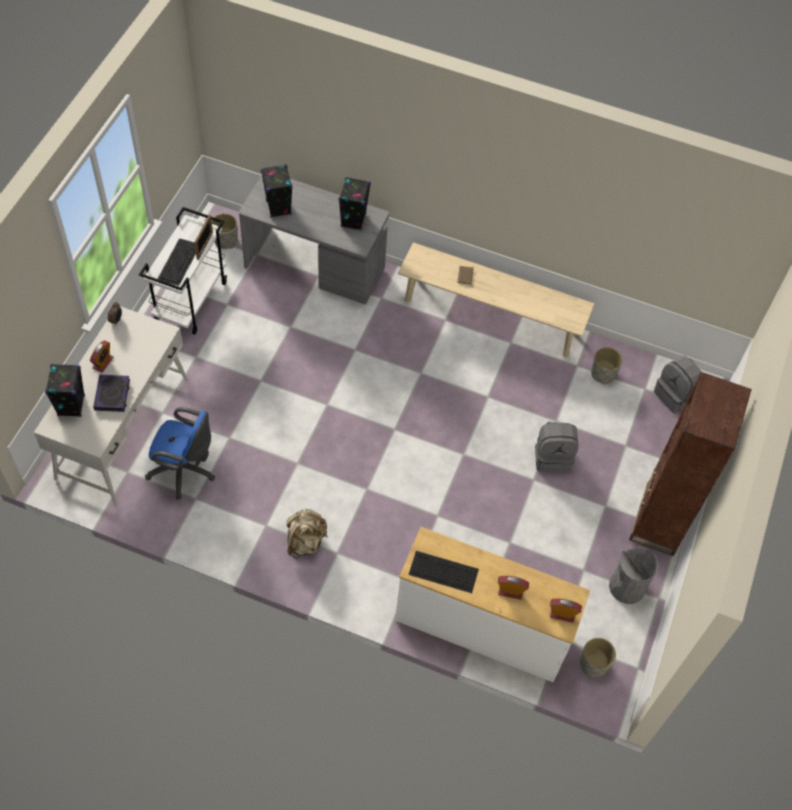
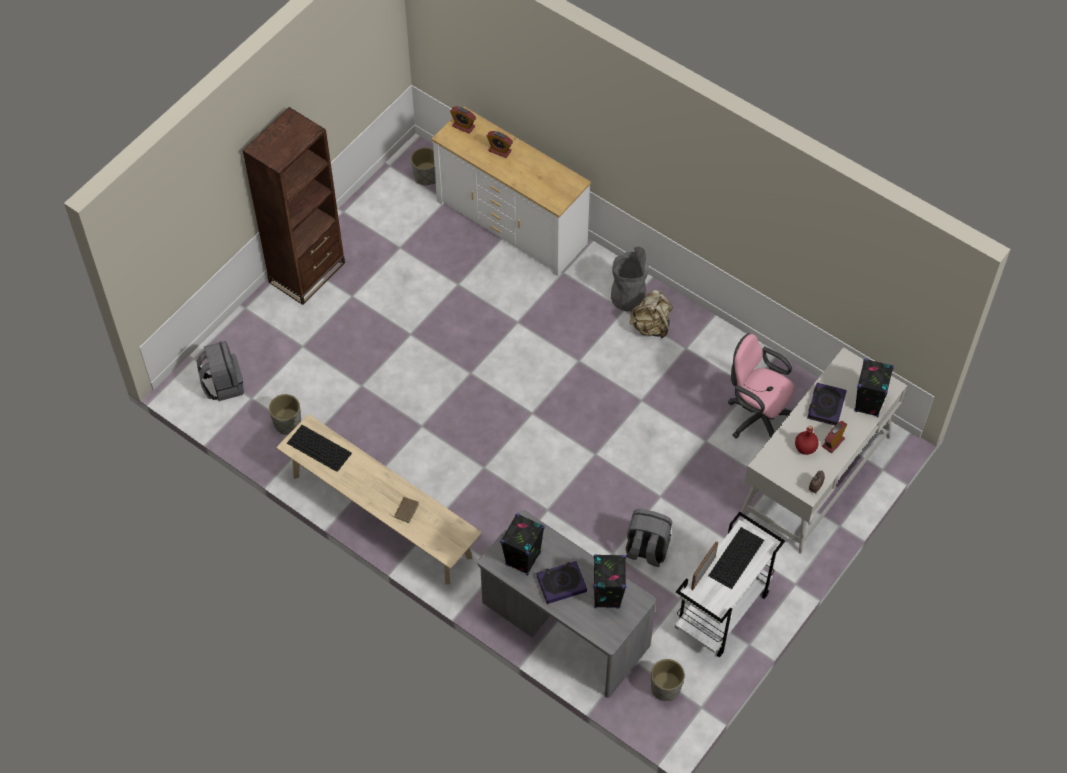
camera: 160 degrees left, 0 degrees up
(128, 353) = (805, 447): none -> red bottle
(185, 471) = (756, 416): blue office chair -> pink office chair
(317, 209) = (561, 584): none -> book
(442, 572) = (552, 176): keyboard -> keyboard (320, 448)
(552, 457) = (382, 351): grey backpack -> grey backpack (646, 550)
(627, 586) = (367, 226): grey trash can -> grey trash can (628, 297)

